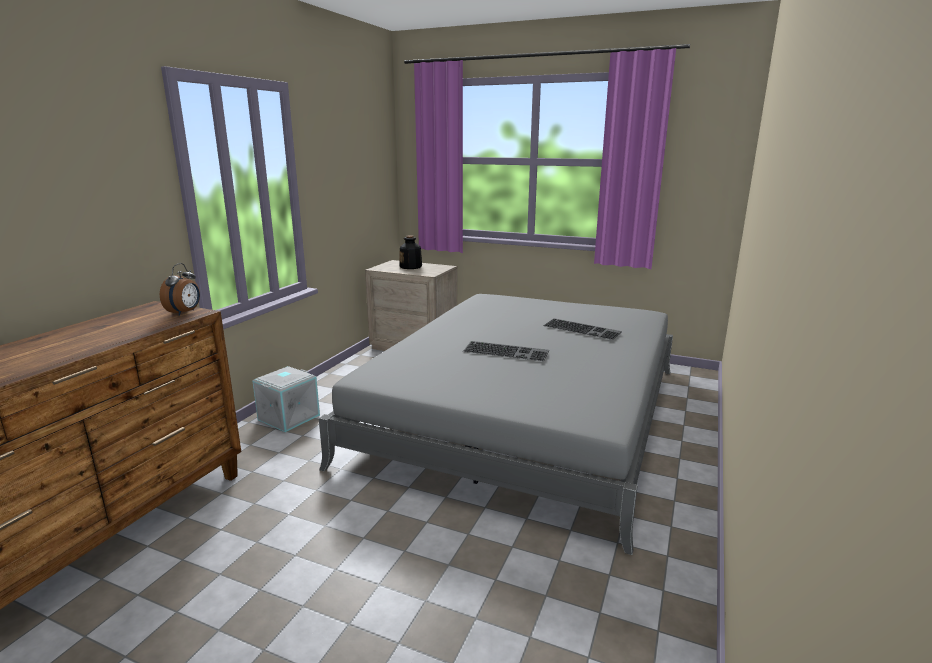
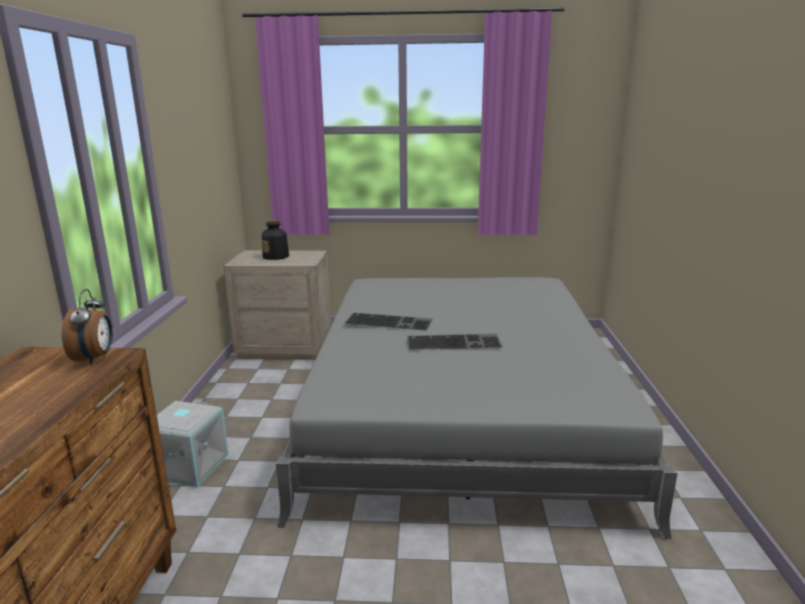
camera: 20 degrees left, 0 degrees up
(583, 329) = (504, 305): keyboard -> keyboard (389, 321)

